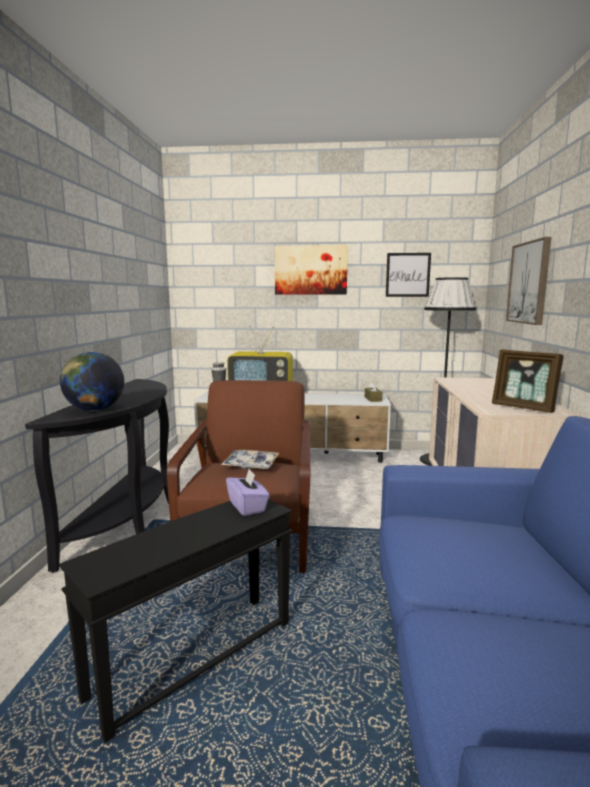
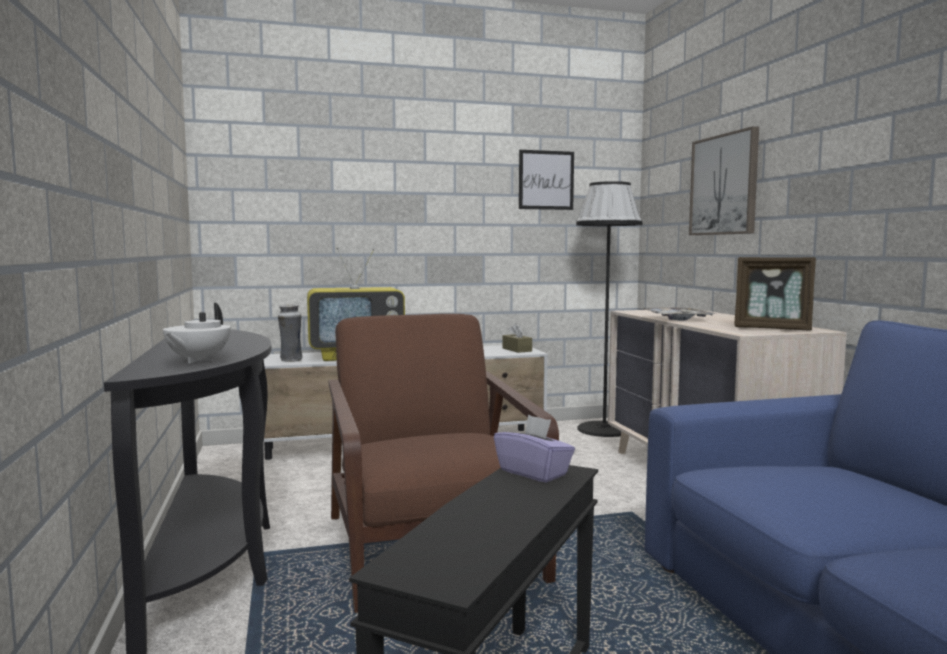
camera: 20 degrees left, 5 degrees down
(94, 410) = (197, 360): globe -> white teapot
(251, 465) = (443, 435): tray -> tray (677, 319)
(311, 270) = (416, 169): picture -> none

